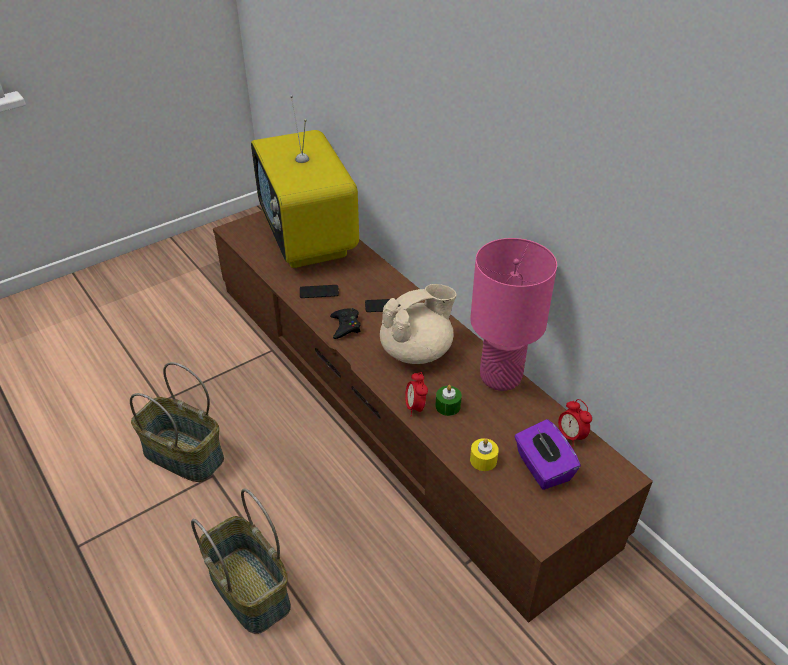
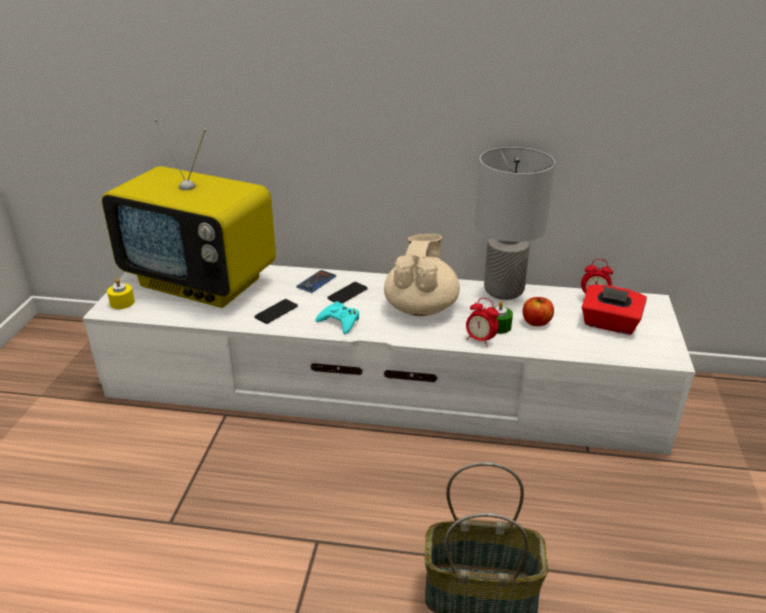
camera: 45 degrees left, 10 degrees down
(182, 456) = (263, 548): basket -> none
(345, 326) = (339, 321): black game controller -> turquoise game controller
(379, 282) = (316, 282): none -> phone
(395, 397) = (383, 384): brown tv stand -> white tv stand
(483, 423) = (536, 322): none -> apple
(483, 460) = (572, 342): yellow candle -> yellow candle (122, 302)
(500, 380) = (504, 293): pink table lamp -> grey table lamp
(542, 468) = (609, 324): purple tissue box -> red tissue box

